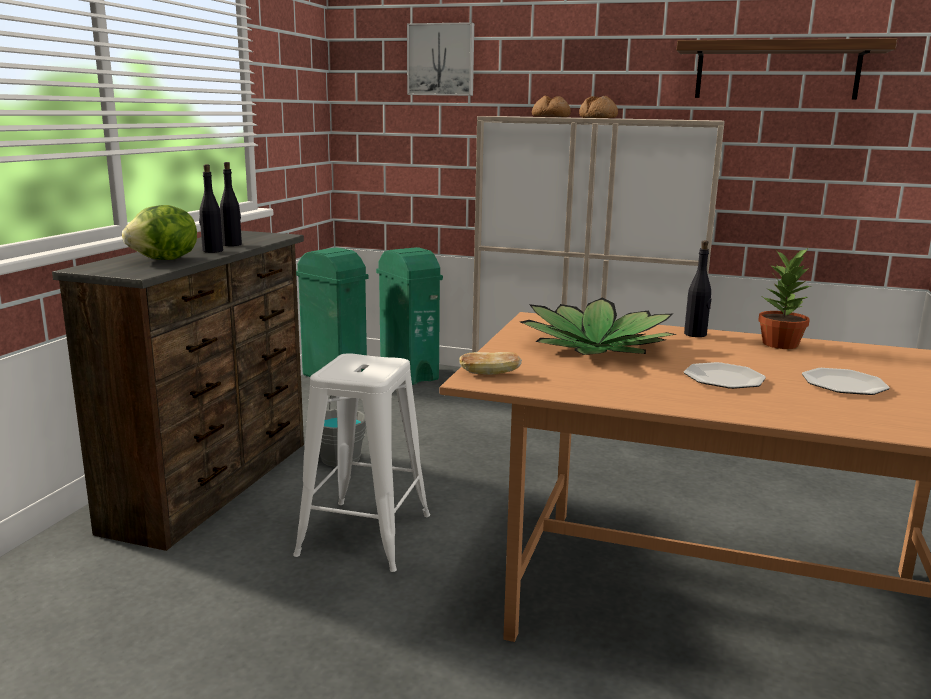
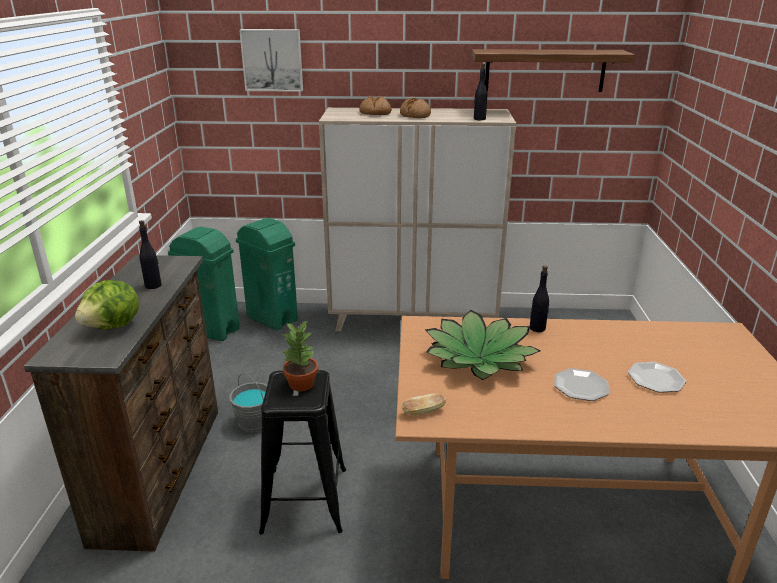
camera: 15 degrees left, 10 degrees up
(212, 251) = (144, 301): black bottle -> black bottle (479, 119)
(364, 535) = (305, 500): white stool -> black stool
(781, 344) = (597, 332): potted plant -> potted plant (302, 384)

